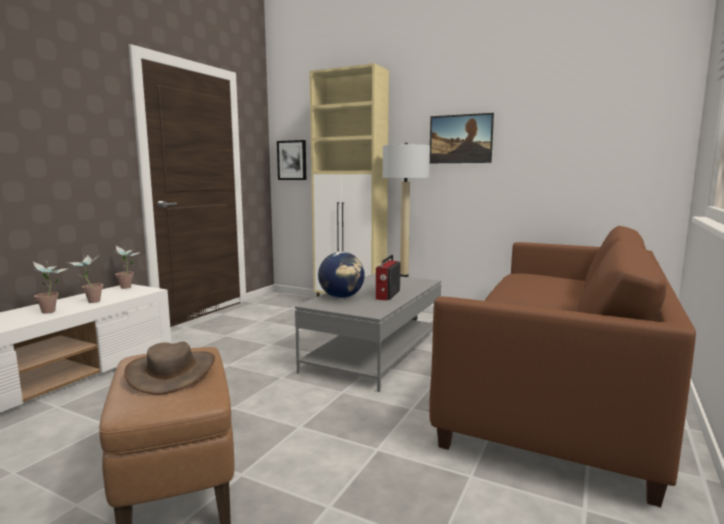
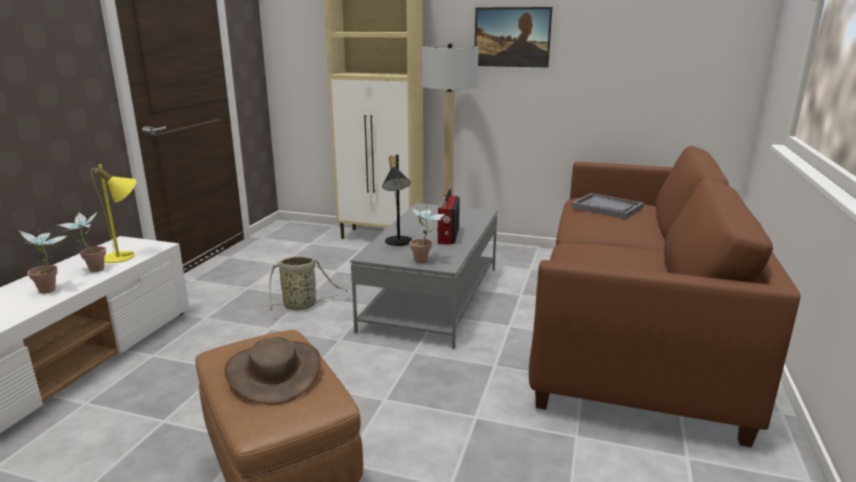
camera: 10 degrees left, 10 degrees up
(121, 295) = (125, 256): none -> yellow table lamp
(128, 288) = (126, 244): potted plant -> potted plant (425, 261)
(263, 350) = (302, 305): none -> basket
(292, 160) = (295, 56): picture -> none
(341, 297) = (398, 243): globe -> black table lamp
(539, 279) = (607, 208): none -> grey tray

